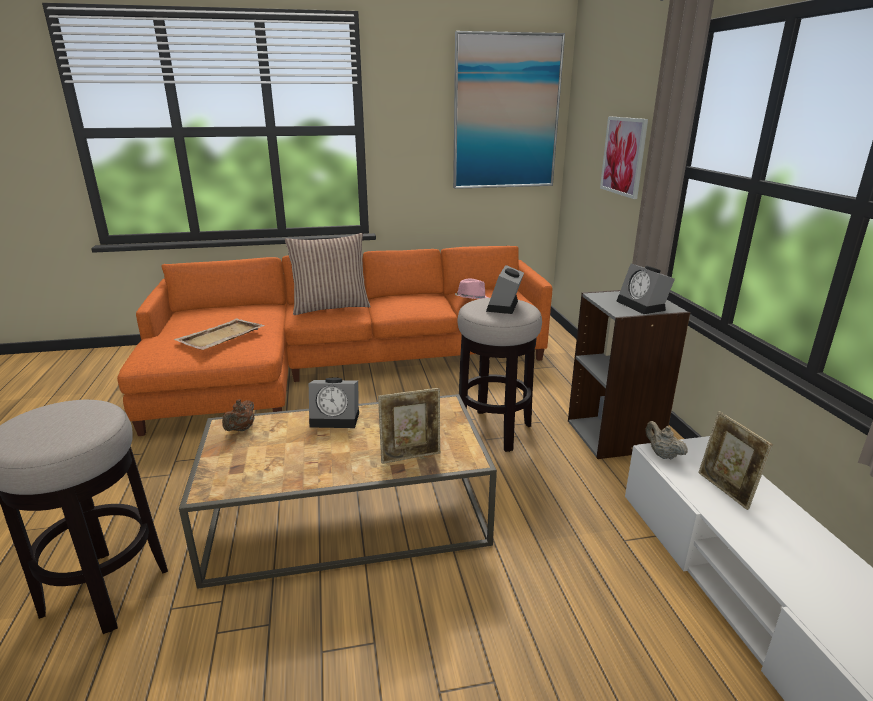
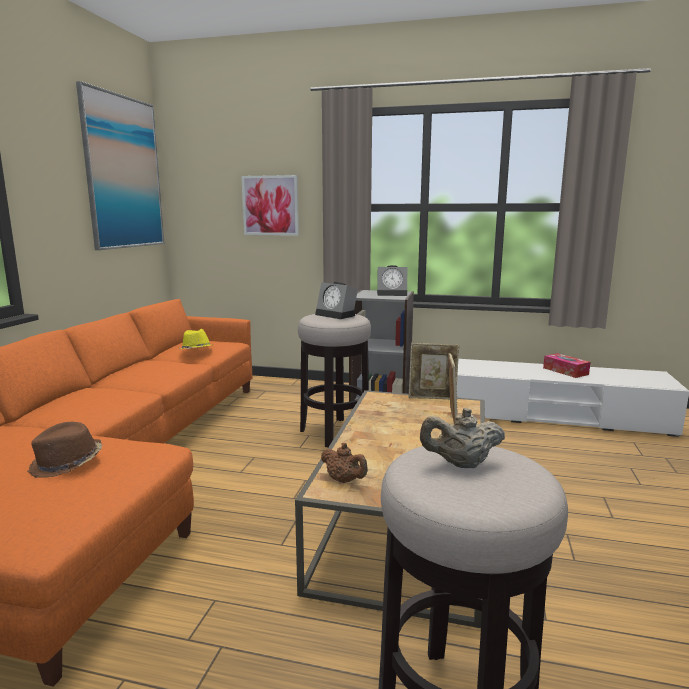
camera: 65 degrees left, 10 degrees down
(220, 336) = (67, 464): beige tray -> brown hat
(331, 307) = (88, 399): pillow -> none
(337, 418) = (364, 435): alarm clock -> none
(471, 299) = (196, 350): pink hat -> yellow hat
(662, 454) = (470, 371): beige teapot -> beige teapot (461, 464)
(725, 490) = (511, 370): picture frame -> picture frame (432, 398)
(805, 551) = (565, 371): none -> tissue box

